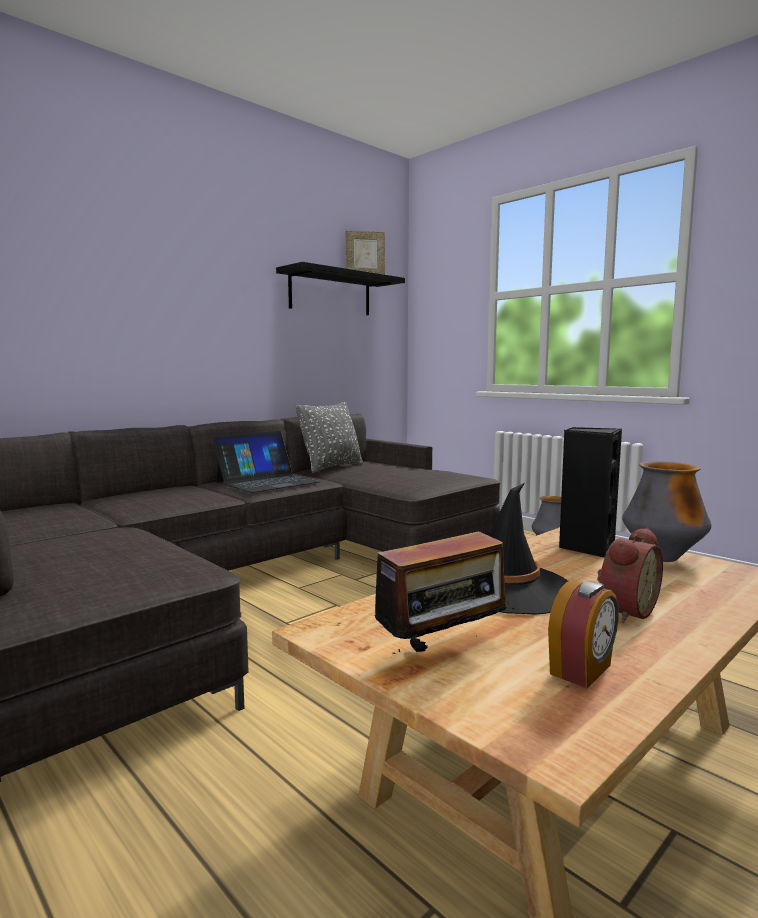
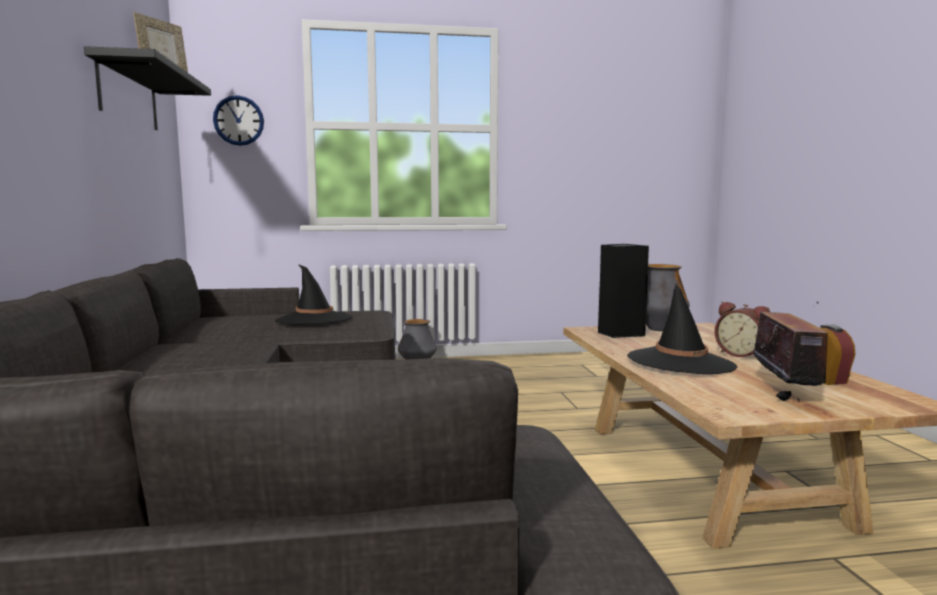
camera: 55 degrees left, 0 degrees up
(267, 482) = (200, 356): laptop -> none
(331, 467) = (203, 328): grey pillow -> none
(403, 474) = (314, 320): none -> black hat
(443, 299) = (238, 120): none -> wall clock
(624, 611) = (742, 354): alarm clock -> alarm clock turned 150 degrees clockwise

